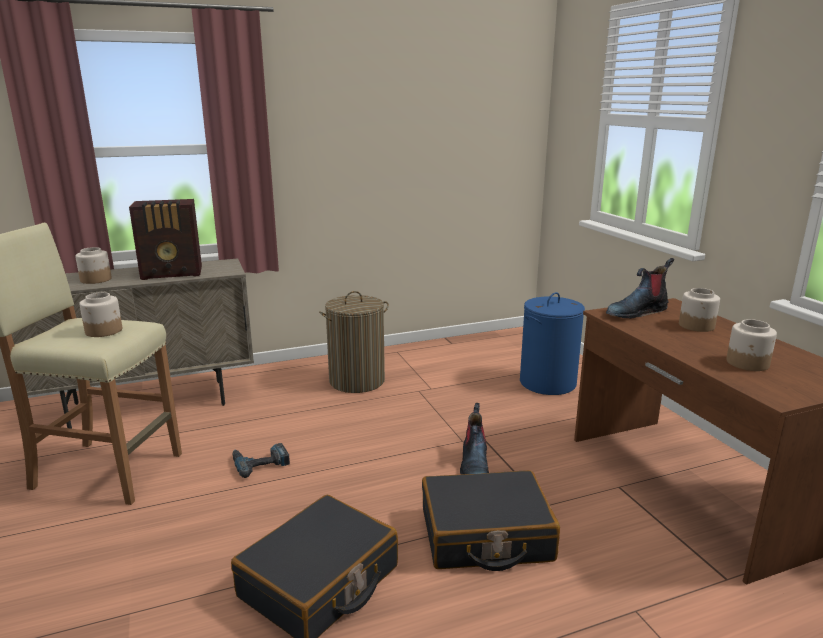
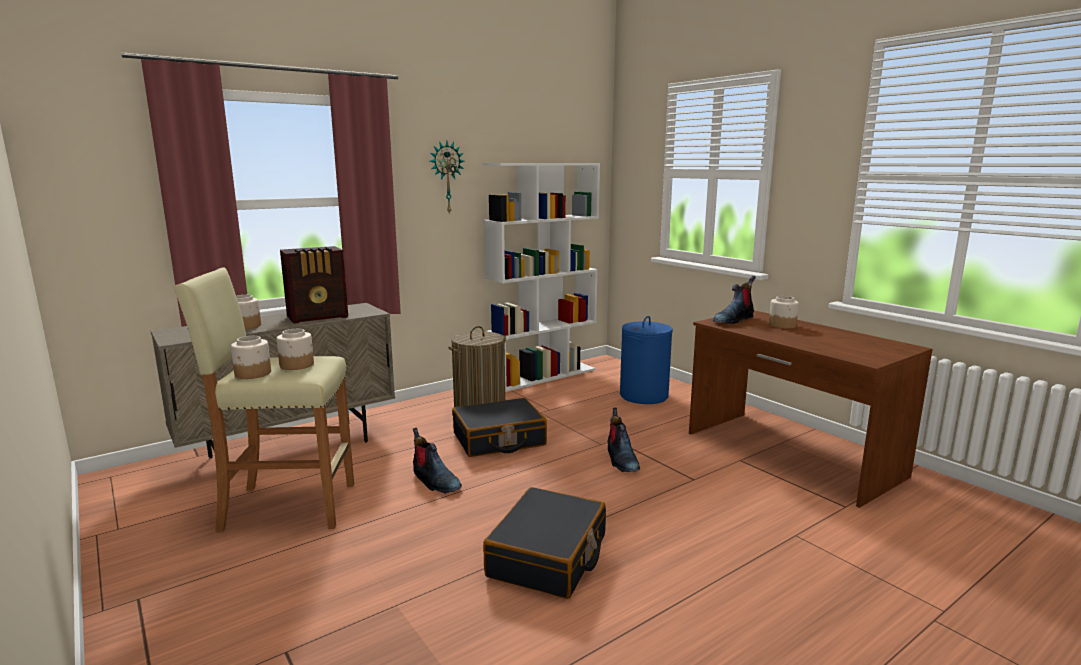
camera: 15 degrees left, 5 degrees down
(260, 462) = (434, 481): power drill -> boot
(337, 122) = (446, 177): none -> wall clock
(447, 345) = (542, 376): none -> white bookcase
(485, 536) = (660, 506): black suitcase -> black suitcase (499, 440)
(747, 363) = (834, 344): jar -> jar (253, 374)

